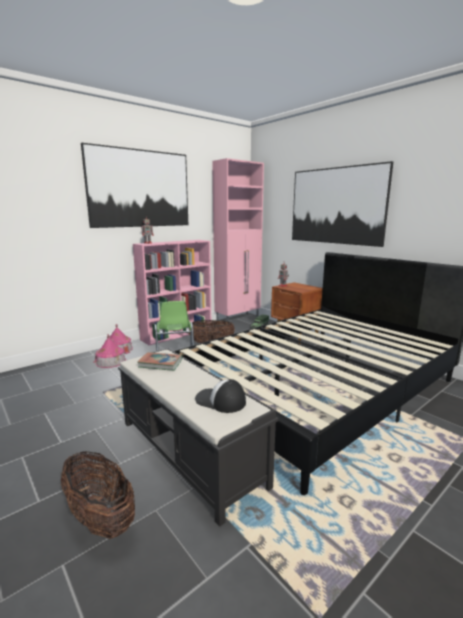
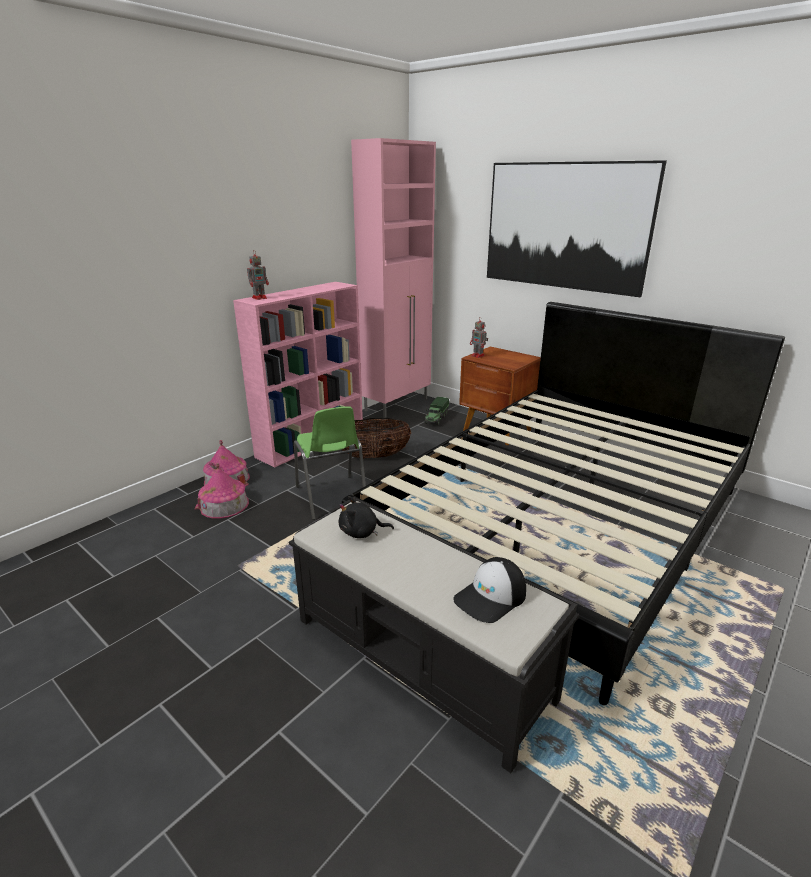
camera: 10 degrees left, 10 degrees up
(100, 517) = (335, 789): basket -> none
(140, 189) = (238, 200): picture -> none
(160, 364) = (361, 532): book -> black plush toy
(220, 401) = (491, 597): cap -> cap turned 60 degrees counterclockwise

